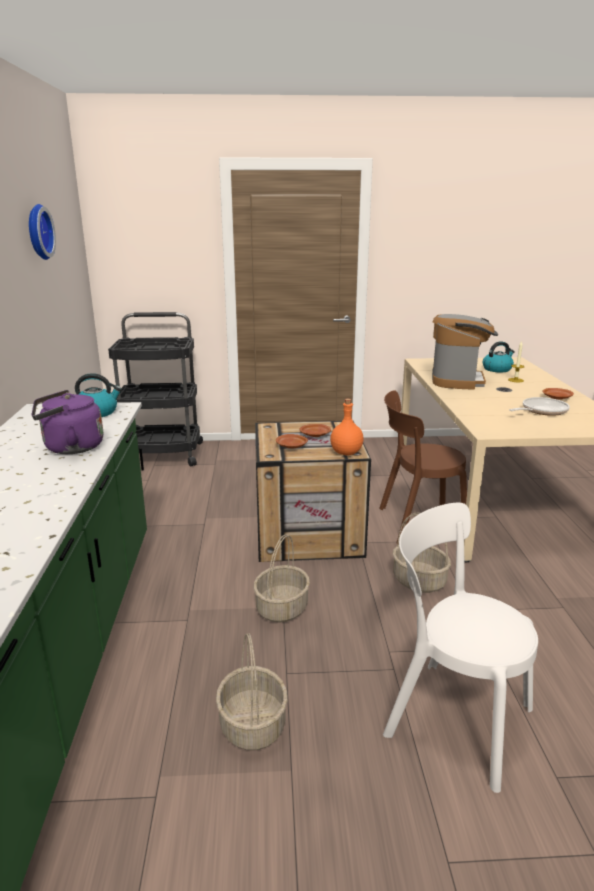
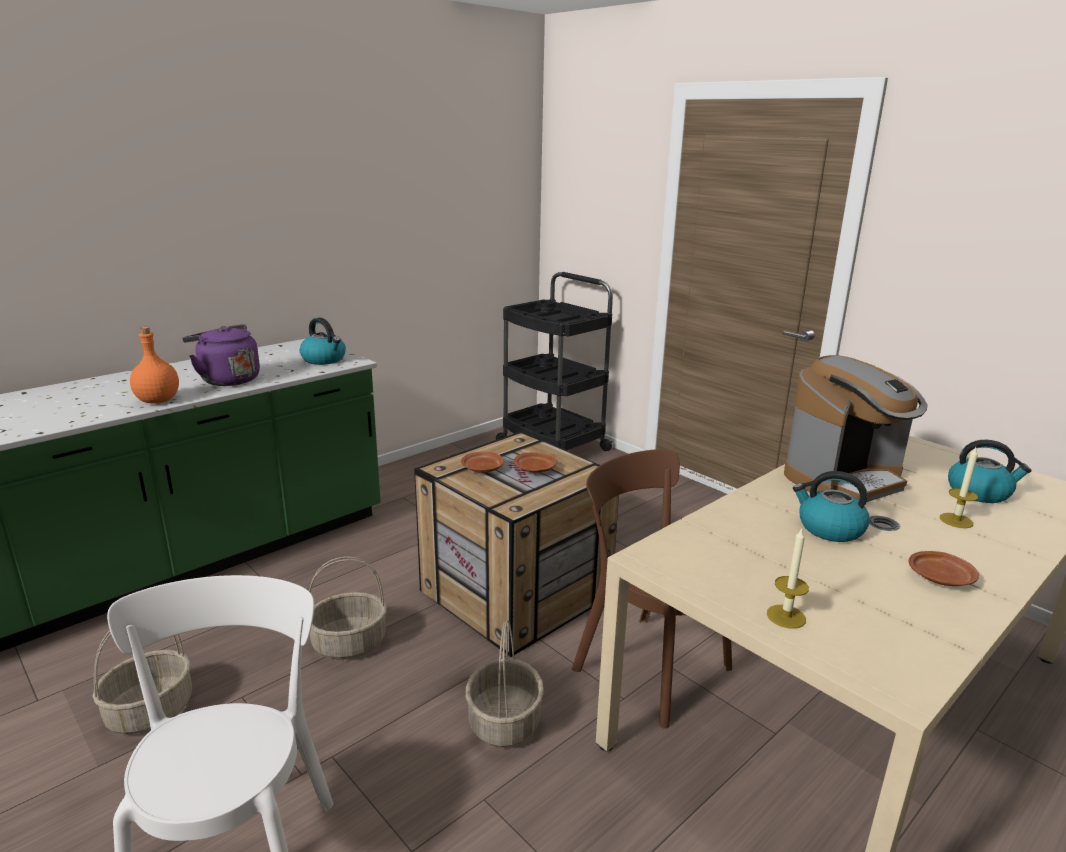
camera: 50 degrees right, 0 degrees up
(37, 232) = (410, 169): wall clock -> none
(346, 452) = (508, 501): orange bottle -> orange bottle (158, 400)
(499, 397) = (829, 528): none -> kettle
(541, 411) = (836, 579): frying pan -> none
(562, 427) = (786, 616): none -> candle

